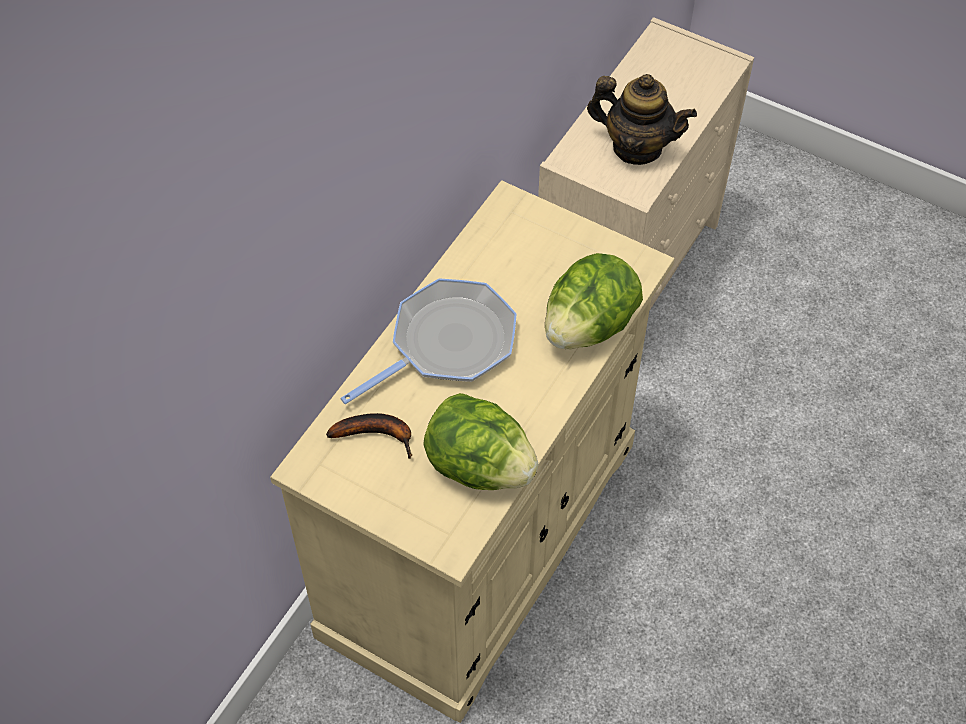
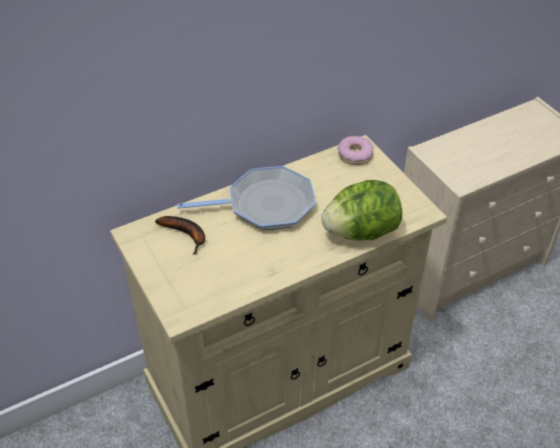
camera: 30 degrees right, 10 degrees down
(479, 465) = (232, 278): lettuce -> none
(509, 217) = (355, 155): none -> donut
(636, 147) = (477, 160): teapot -> none

